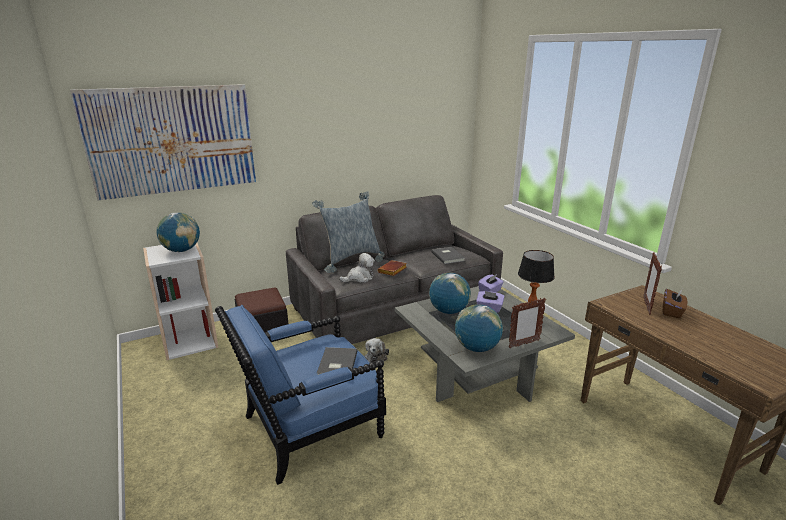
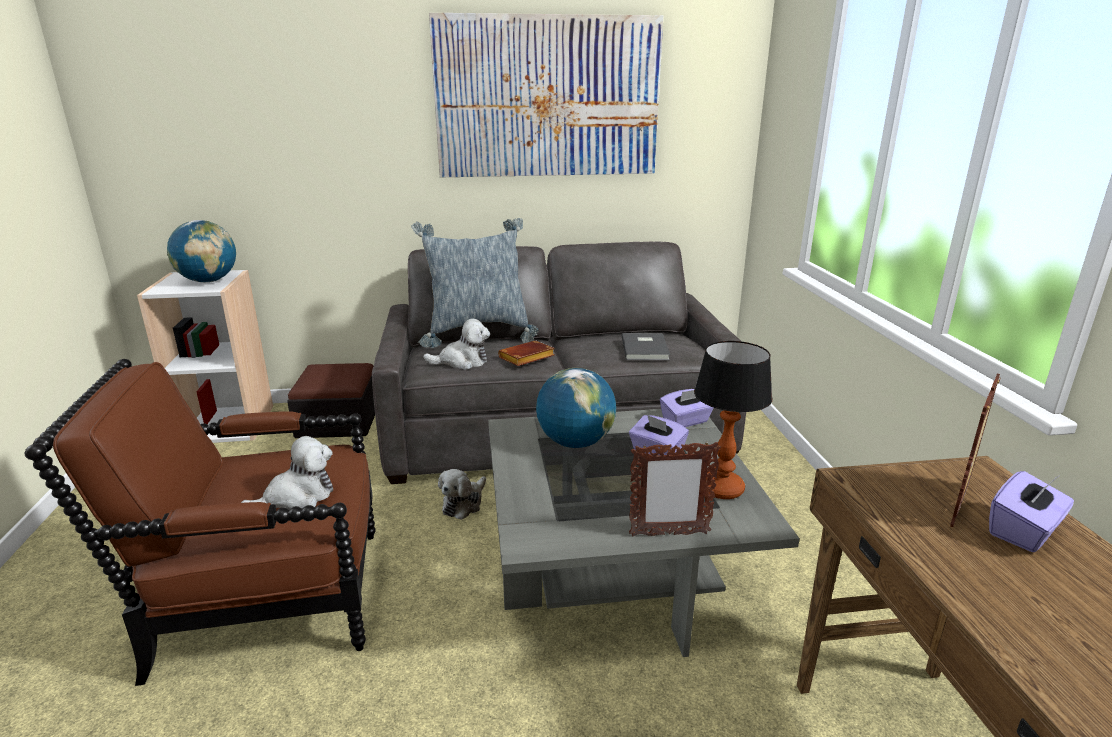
camera: 20 degrees right, 0 degrees up
(172, 140) = (211, 108): picture -> picture (548, 98)
(307, 428) = (262, 599): blue armchair -> brown armchair
(336, 364) = (297, 497): grey book -> plush toy
(477, 348) = (566, 521): globe -> none
(672, 311) = (1023, 531): brown tissue box -> purple tissue box

